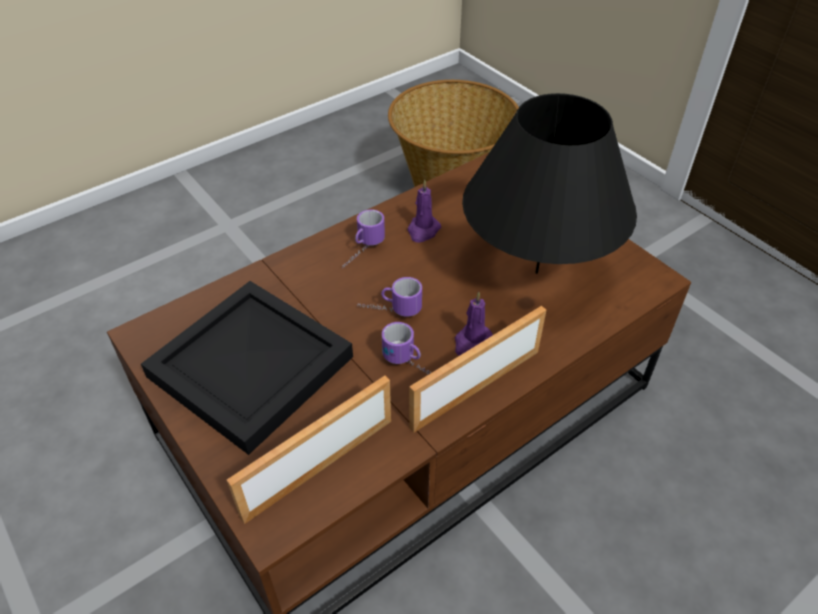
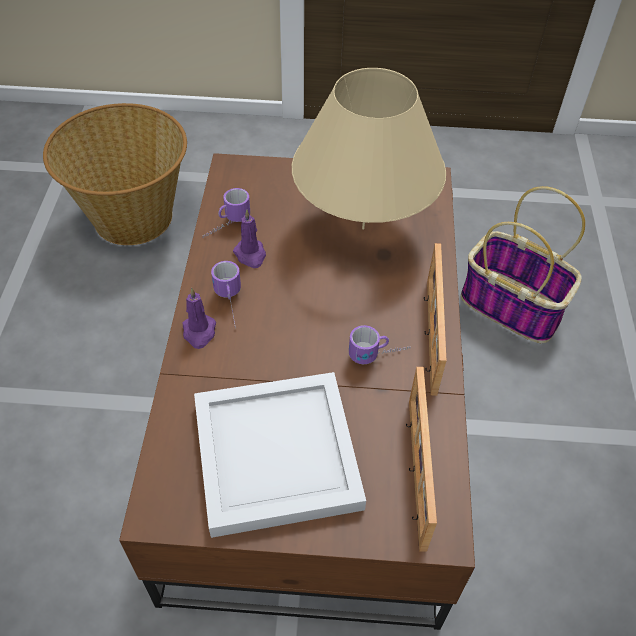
camera: 50 degrees left, 5 degrees up
(254, 366) = (278, 452): black tray -> white tray
(389, 310) = (310, 331): mug -> mug (225, 226)
(472, 343) = (390, 307): purple candle -> purple candle (199, 332)
(536, 272) = (363, 228): black table lamp -> beige table lamp
(687, 484) = (512, 307): none -> basket

